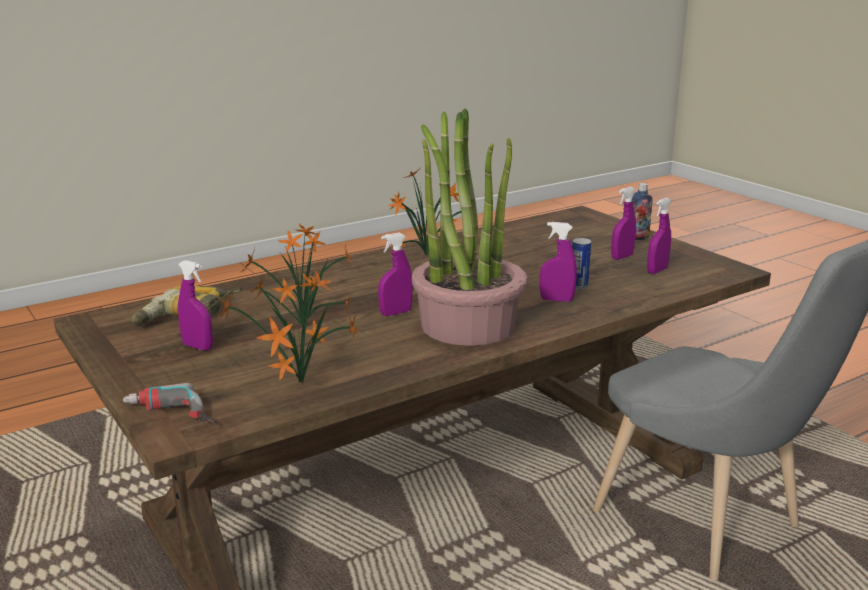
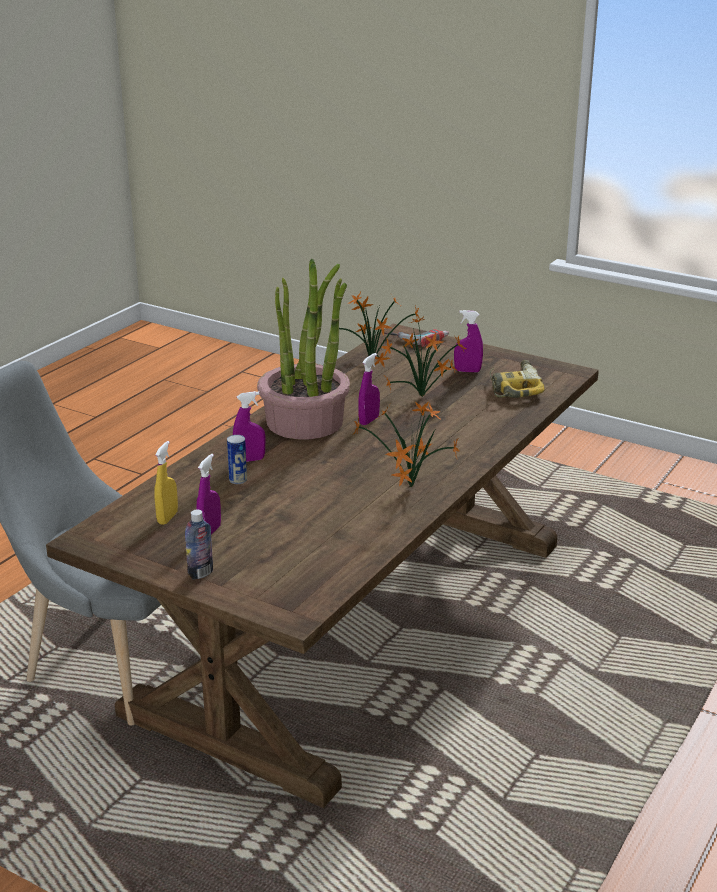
camera: 155 degrees right, 5 degrees up
(657, 271) = (167, 518): purple spray bottle -> yellow spray bottle

